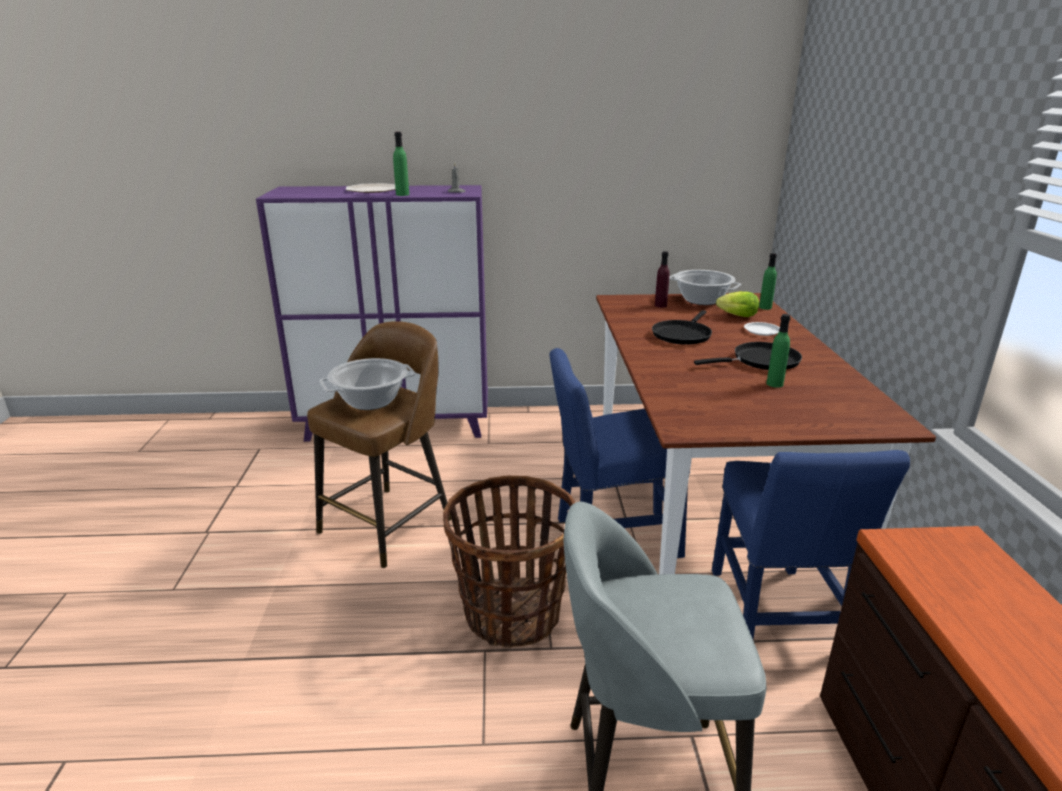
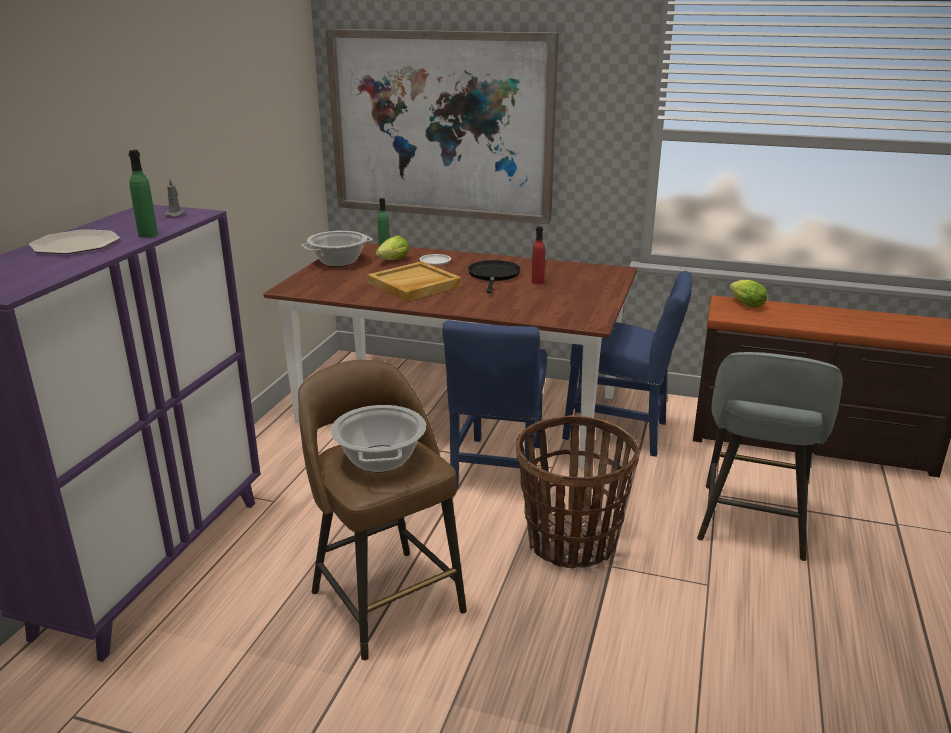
camera: 70 degrees left, 0 degrees up
(660, 305) = (332, 277): purple bottle -> none
(682, 334) = (414, 285): black frying pan -> beige tray
(774, 384) = (537, 282): green bottle -> red bottle
(843, 183) = (441, 125): none -> picture
(983, 561) = (744, 304): none -> lettuce

